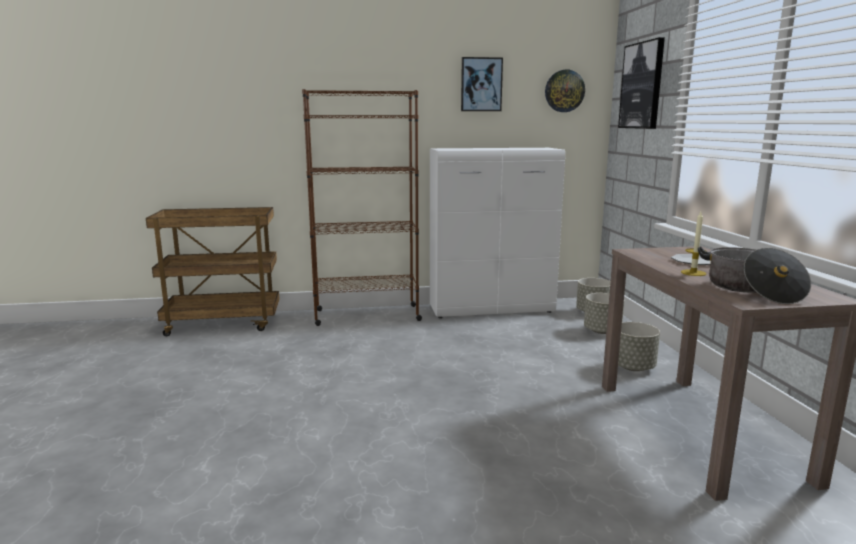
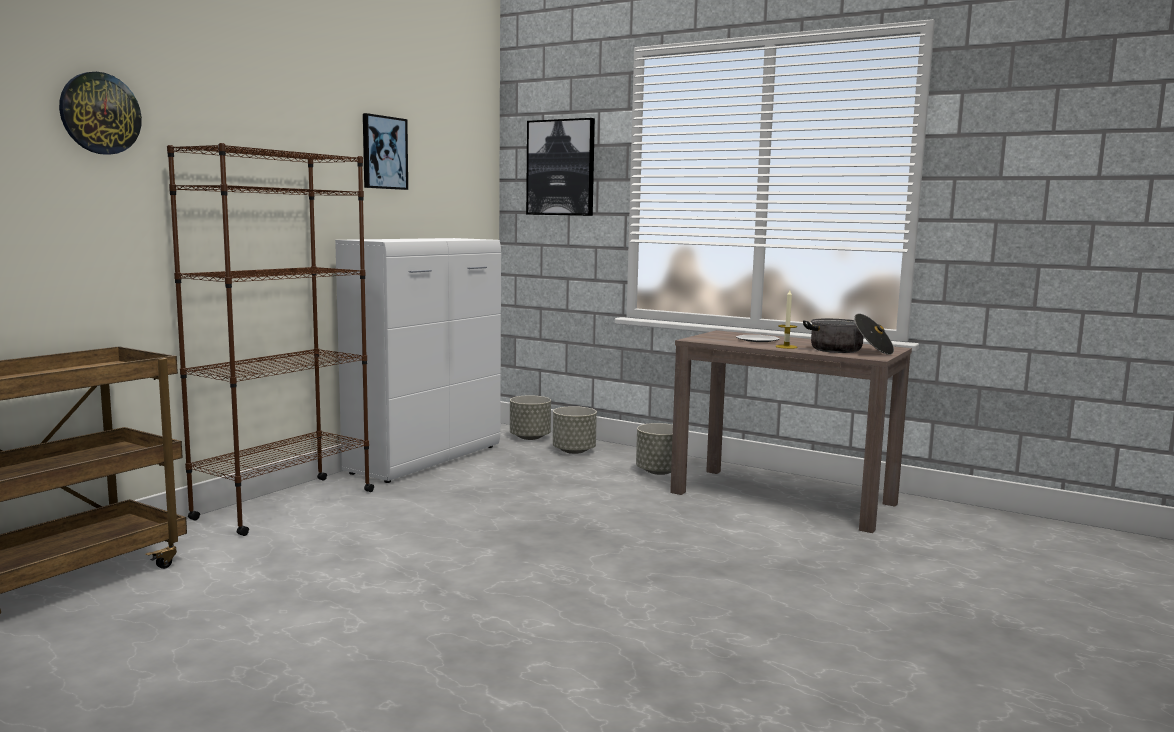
camera: 50 degrees left, 5 degrees down
(564, 91) = (461, 167): wall clock -> wall clock (100, 113)

